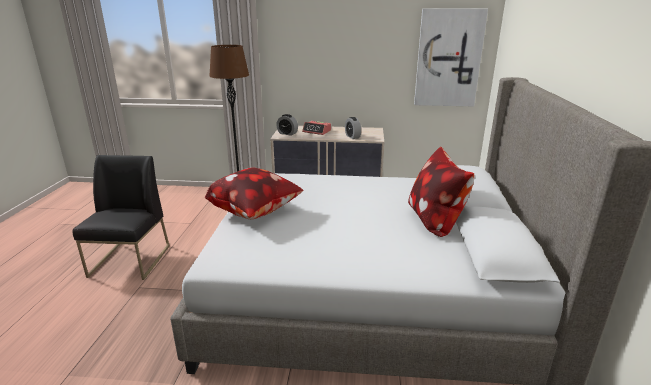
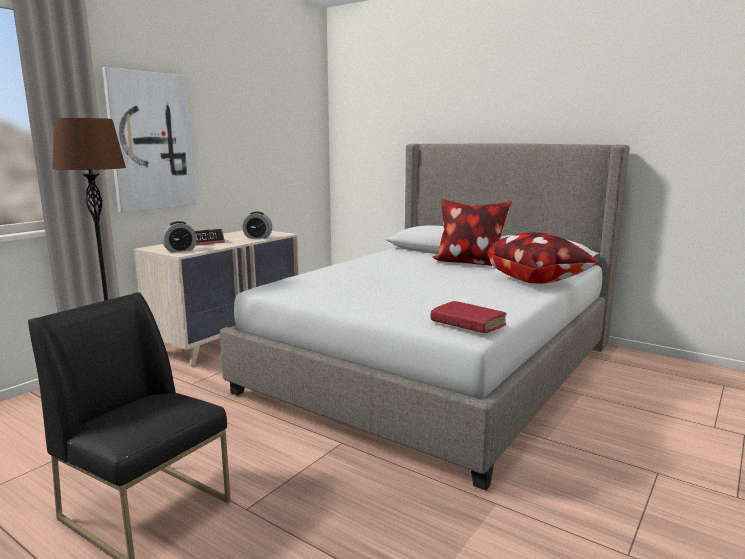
camera: 60 degrees left, 10 degrees down
(229, 259) = (467, 324): none -> red book
(256, 212) = (369, 303): pillow -> pillow (537, 280)
(448, 58) = (298, 142): picture -> picture (151, 141)

